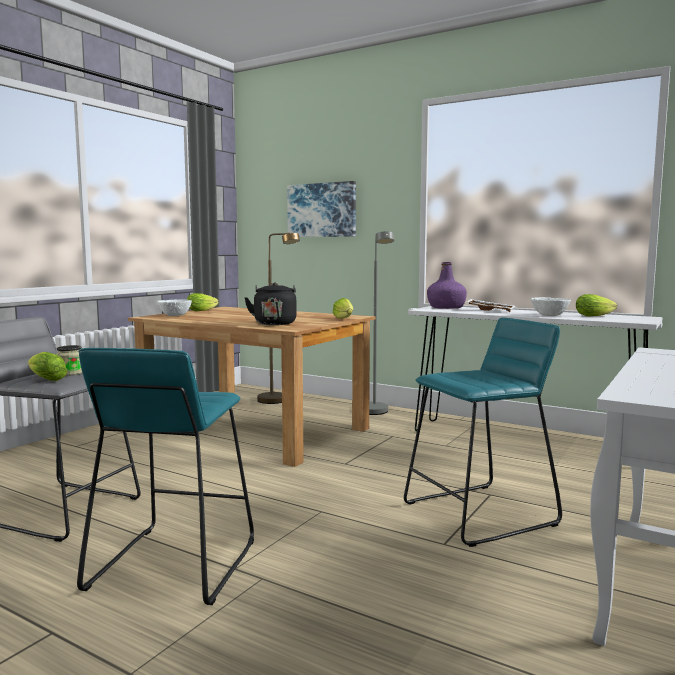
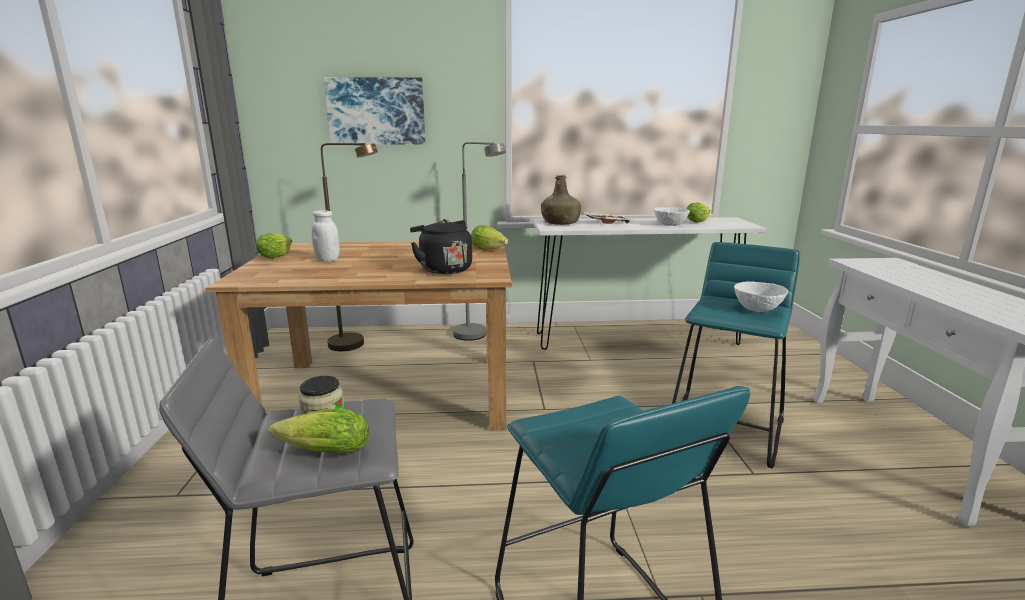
camera: 35 degrees left, 10 degrees up
(175, 315) = (268, 272): white bowl -> white bowl (757, 309)
(223, 314) = (327, 260): none -> white jar
(446, 308) = (560, 223): purple bottle -> green bottle

